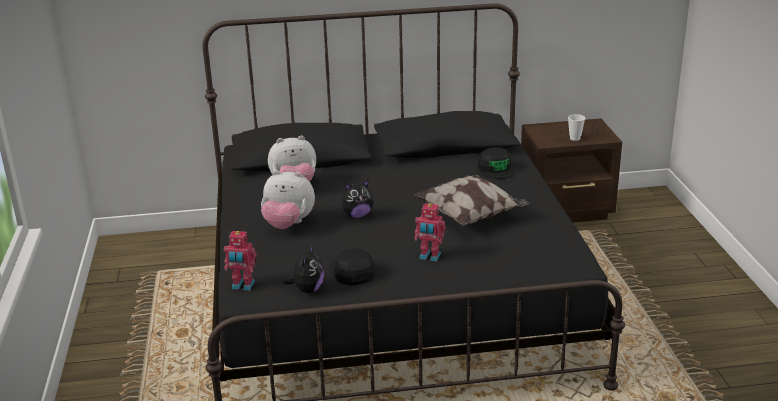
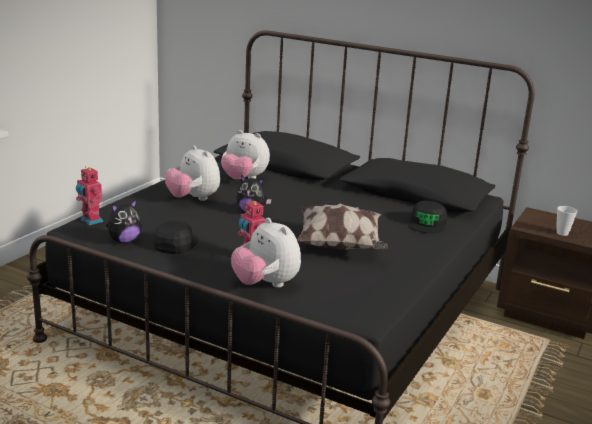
camera: 35 degrees right, 5 degrees down
(476, 273) = (265, 284): none -> plush toy

